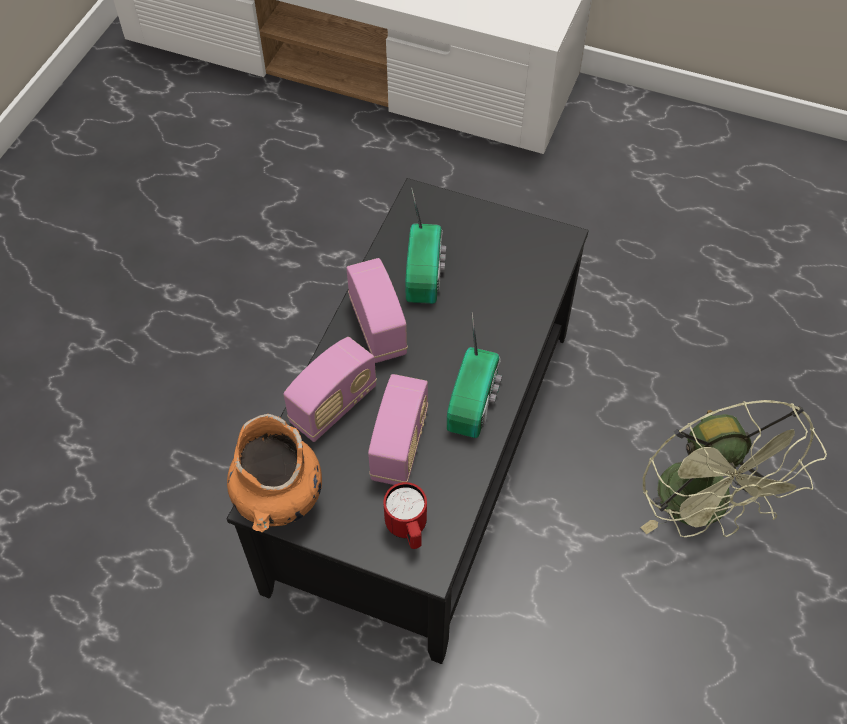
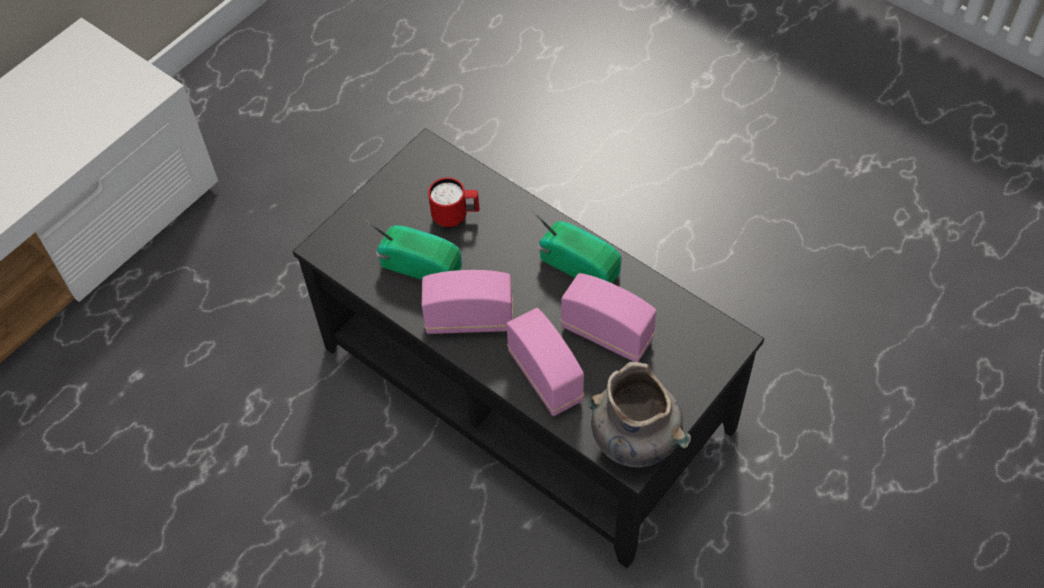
camera: 70 degrees left, 0 degrees up
(280, 503) = (636, 444): orange vase -> grey vase
(408, 529) = (692, 348): red mug -> red mug (455, 216)
(702, 509) = (651, 194): green fan -> none

